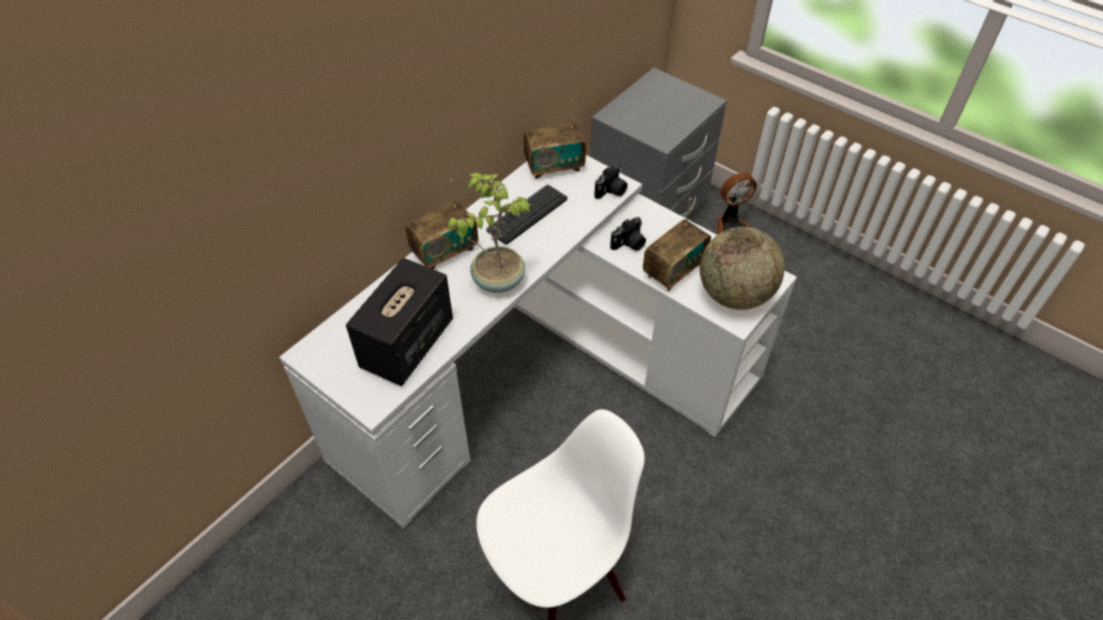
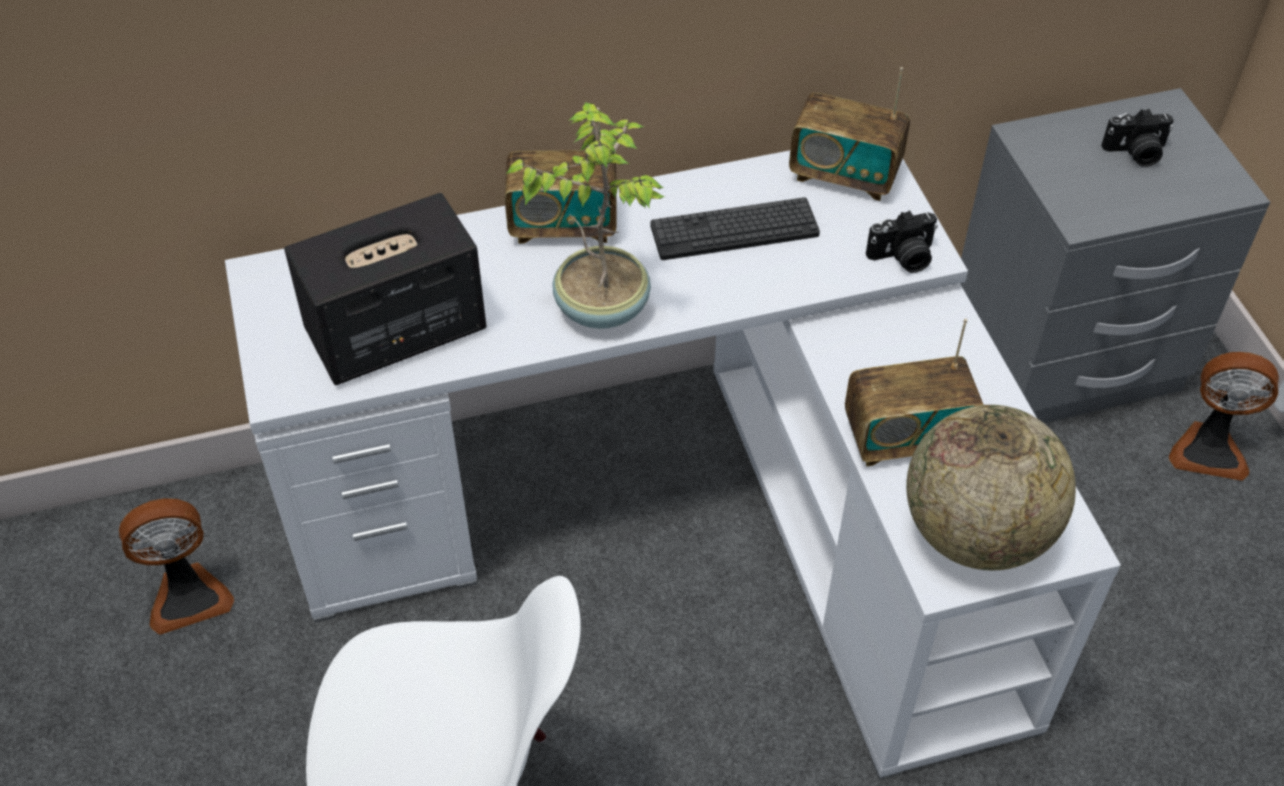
camera: 35 degrees right, 0 degrees up
(324, 558) = (188, 595): none -> fan
(629, 244) = (869, 359): camera -> camera (1135, 153)

